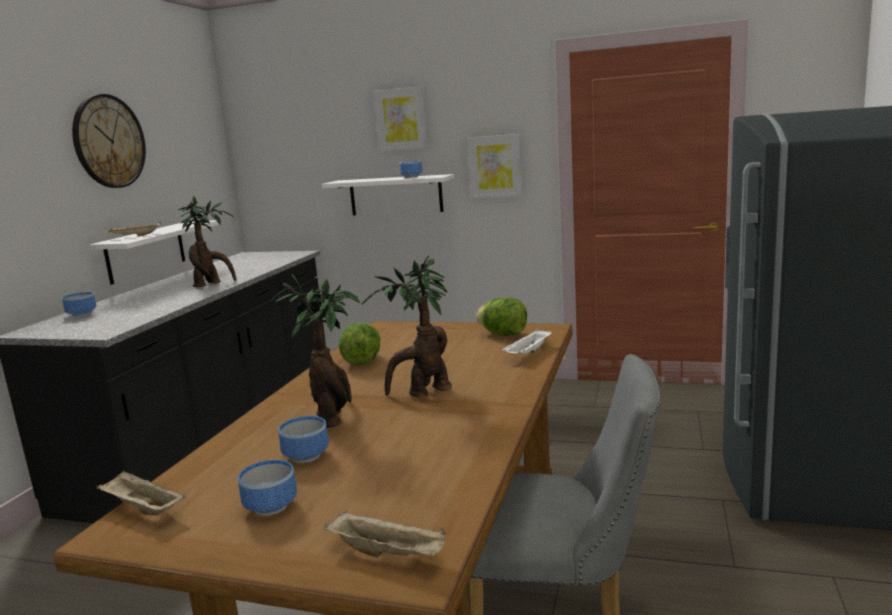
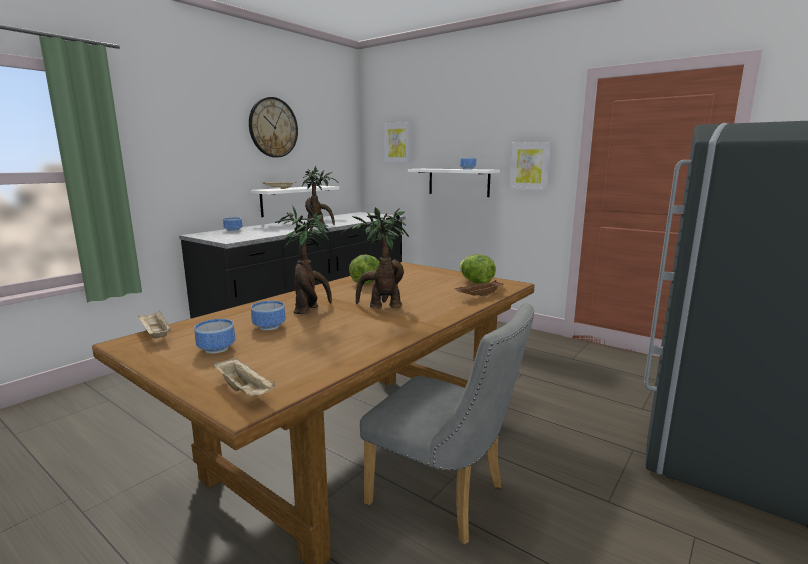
camera: 20 degrees right, 0 degrees up
(401, 119) = (468, 127): picture -> picture (398, 143)
(528, 353) = (479, 296): white tray -> brown tray

